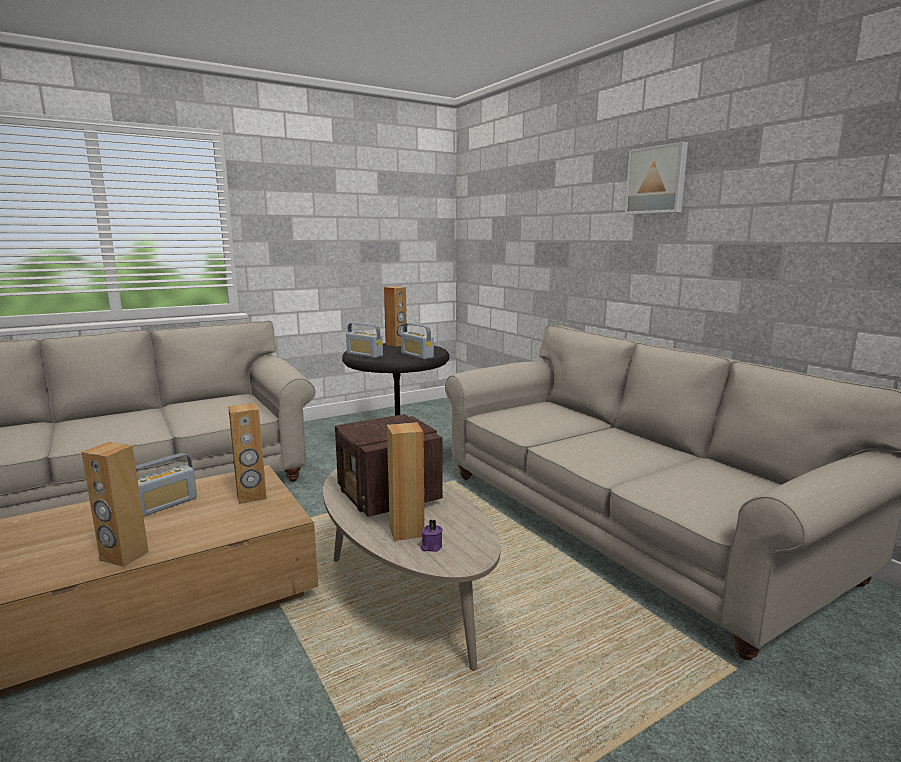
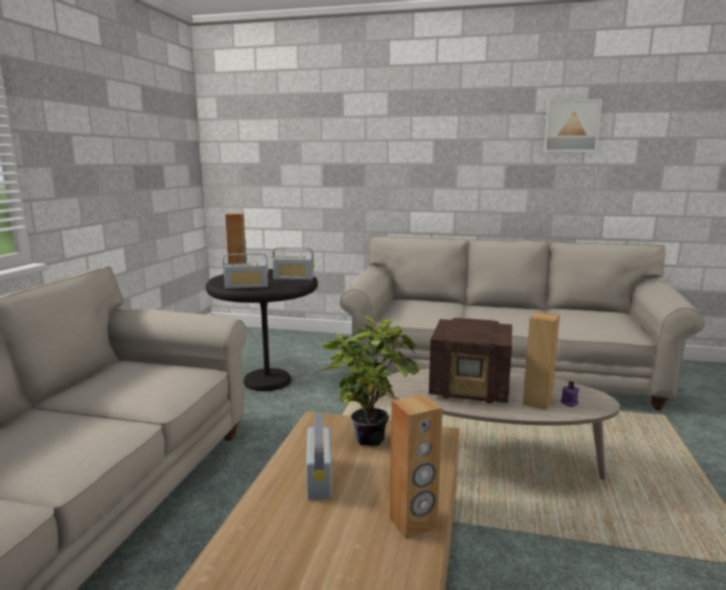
camera: 45 degrees left, 0 degrees up
(251, 496) = (369, 436): brown speaker -> potted plant
(657, 180) = (455, 117): picture -> picture (571, 126)

